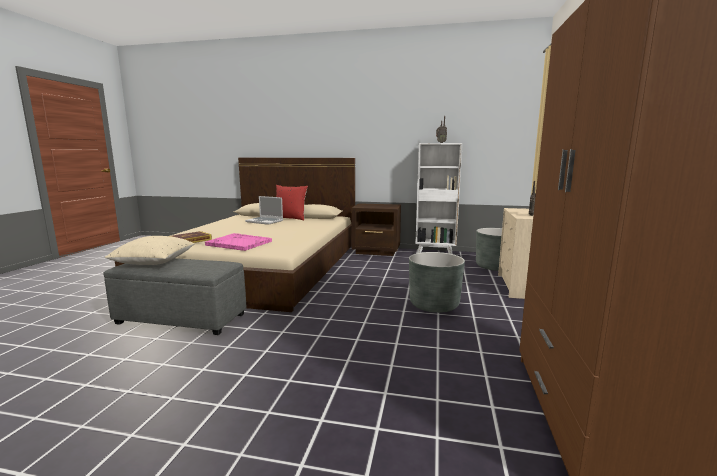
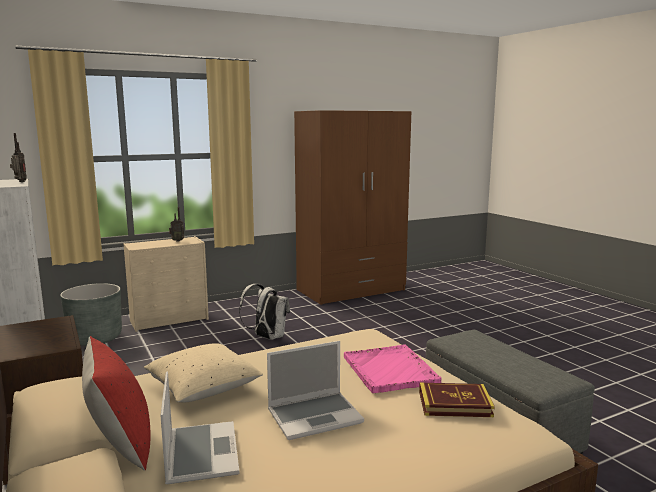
camera: 130 degrees left, 0 degrees up
(154, 262) = (527, 369): beige pillow -> beige pillow (203, 389)
(245, 229) = (315, 416): none -> laptop
(434, 305) = (267, 337): grey planter -> white backpack

